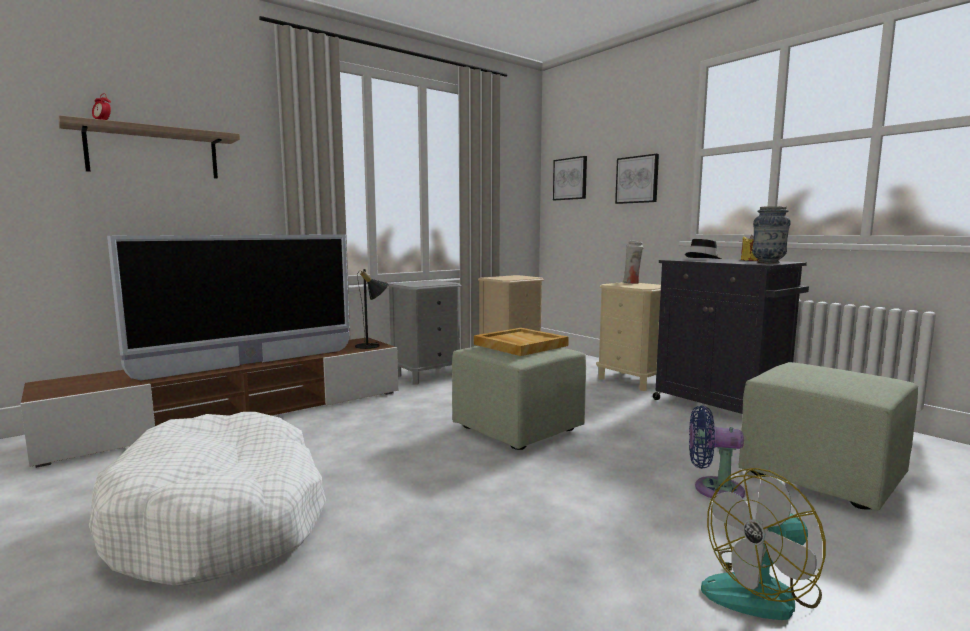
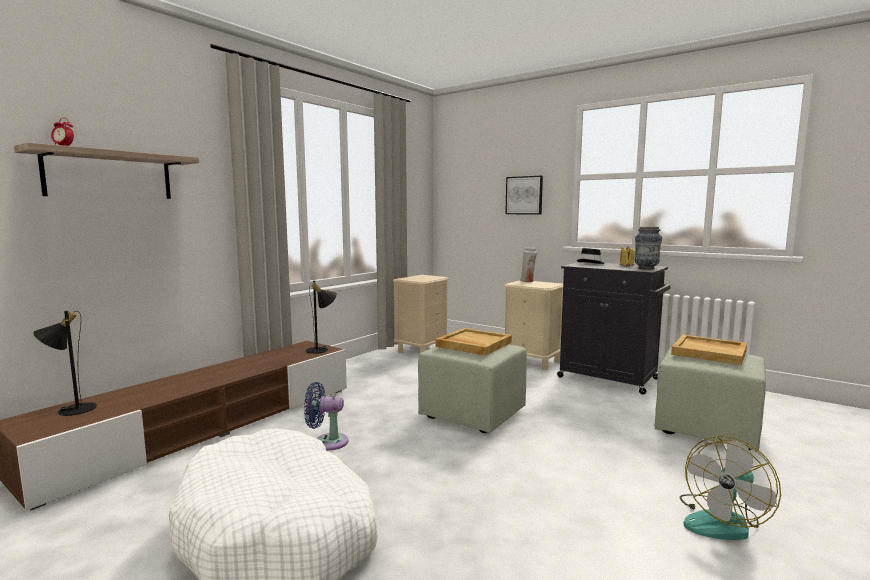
camera: 15 degrees left, 0 degrees up
(95, 378) = (71, 409): none -> black table lamp
(250, 364) = (222, 378): television -> none
(427, 375) = (359, 370): grey nightstand -> none
(570, 179) = (462, 191): picture -> none
(713, 489) = (645, 448): blue fan -> blue fan (327, 442)
(830, 371) = (710, 352): none -> beige tray

